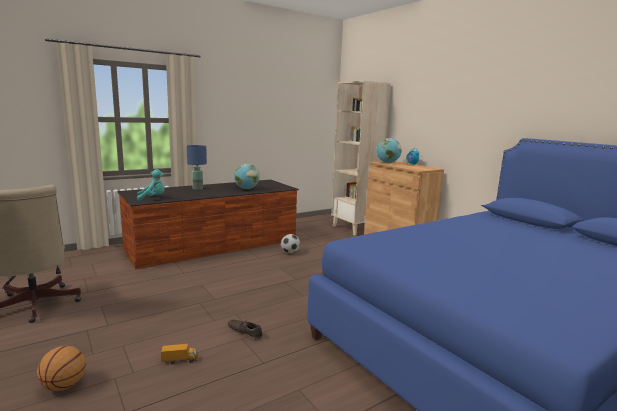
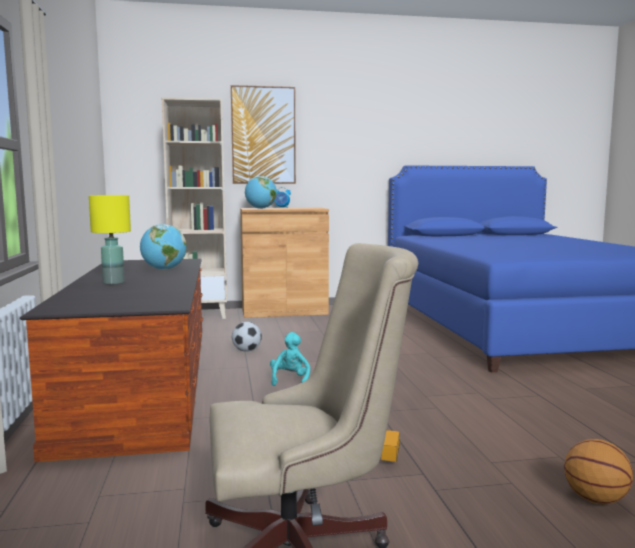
camera: 65 degrees left, 5 degrees down
(152, 198) = (152, 300): turquoise plush toy -> turquoise plush toy (290, 380)
(180, 361) = (534, 430): toy truck -> toy truck (390, 456)
(197, 189) = (114, 283): blue table lamp -> yellow table lamp
(245, 332) = (472, 396): brown shoe -> none
(414, 105) = (263, 135): none -> picture

